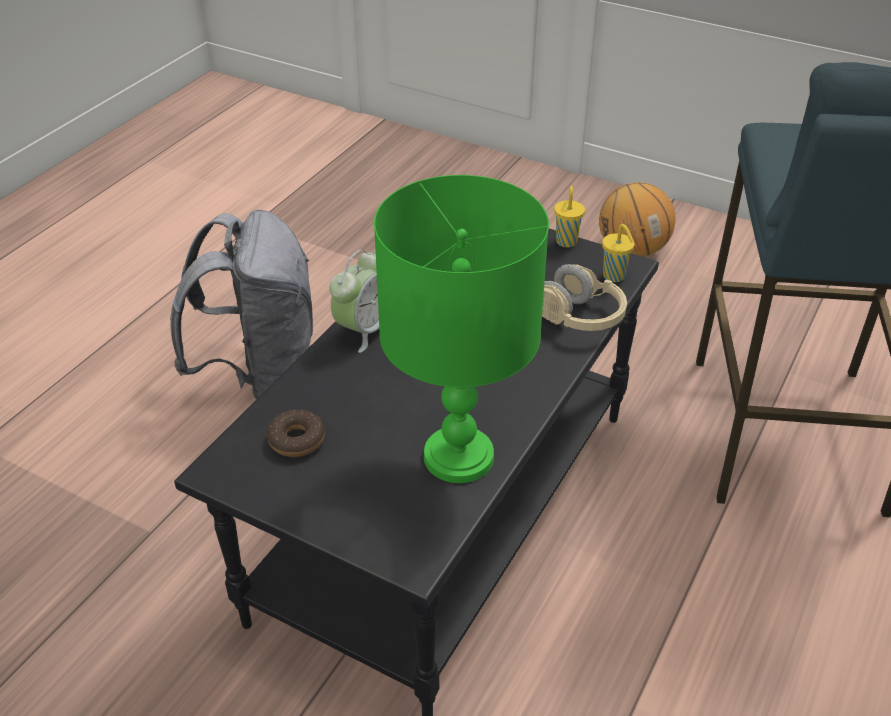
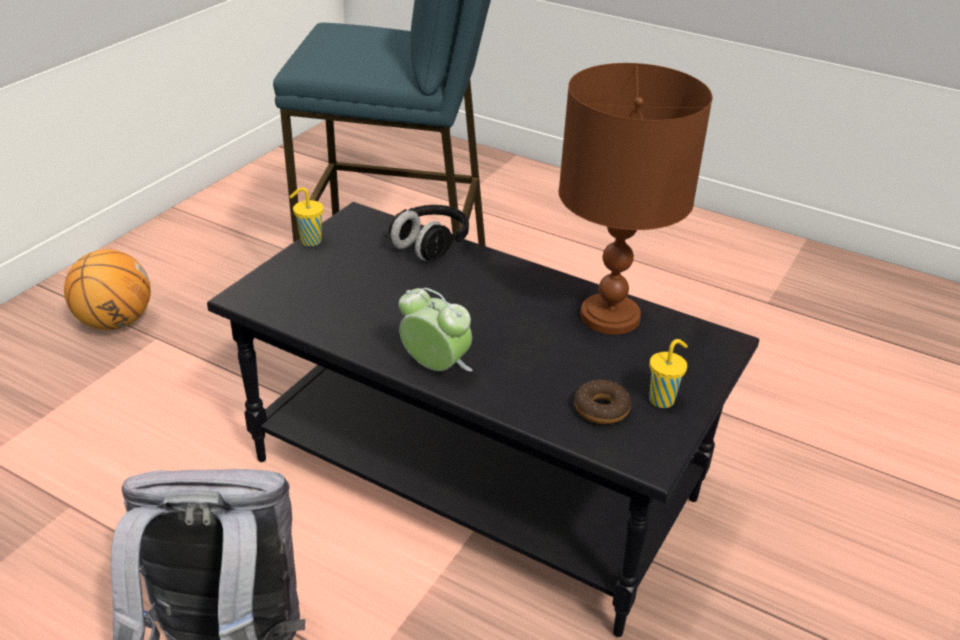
camera: 90 degrees left, 5 degrees down
(457, 456) = (609, 317): green table lamp -> brown table lamp
(579, 318) = (430, 245): beige headphones -> black headphones
(615, 277) = (373, 223): yellow cup -> yellow cup (663, 399)

